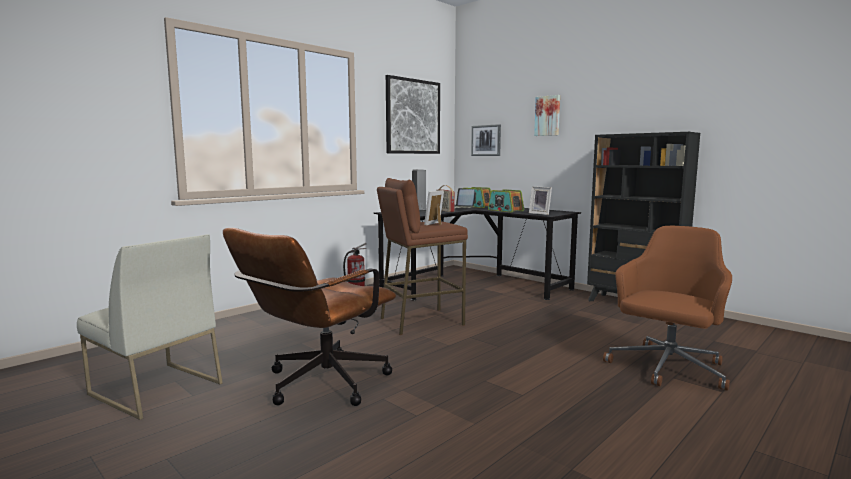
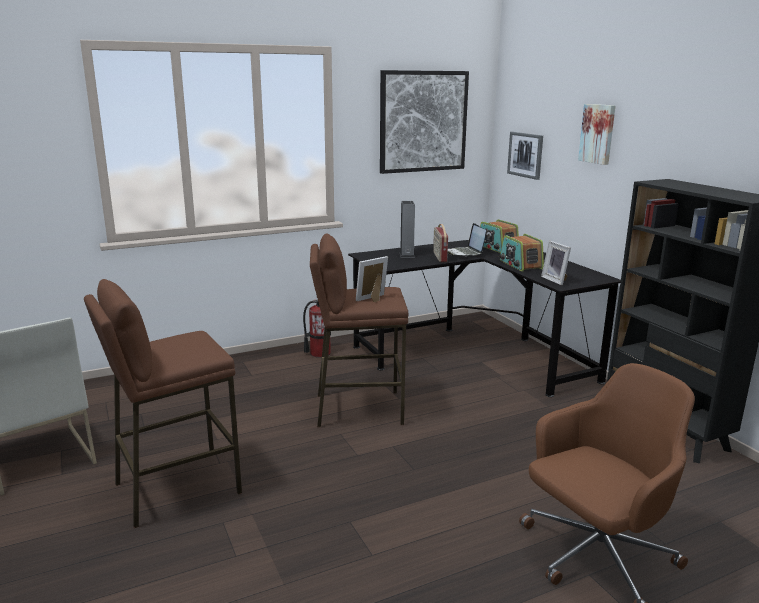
camera: 20 degrees right, 10 degrees up
(317, 385) = (176, 487): brown office chair -> brown stool

